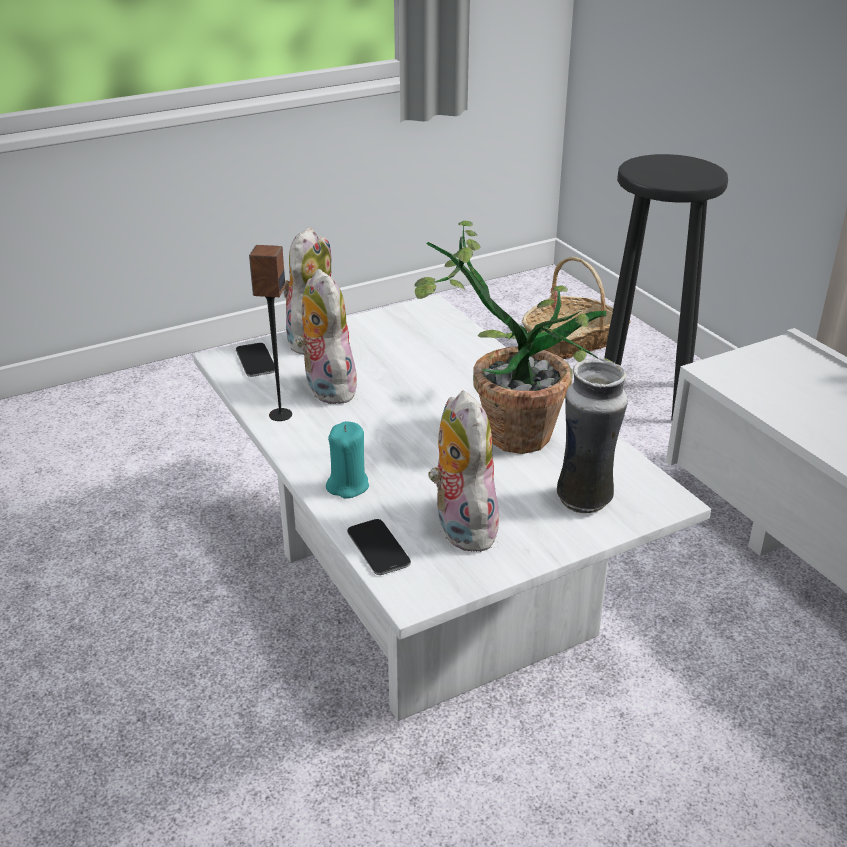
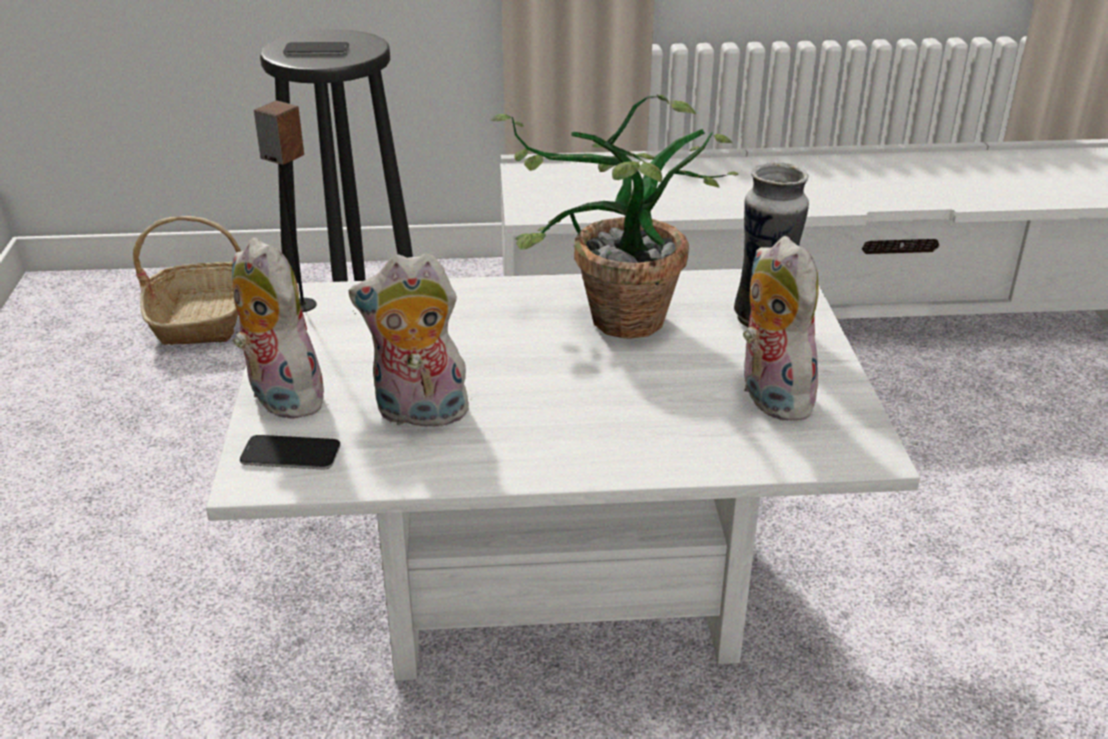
camera: 65 degrees left, 0 degrees up
(280, 415) = (451, 464): speaker -> speaker (302, 305)
(348, 486) = (648, 448): turquoise candle -> none
(378, 548) = (780, 457): phone -> phone (316, 50)
(460, 527) = (769, 397): plush toy -> plush toy turned 60 degrees clockwise

